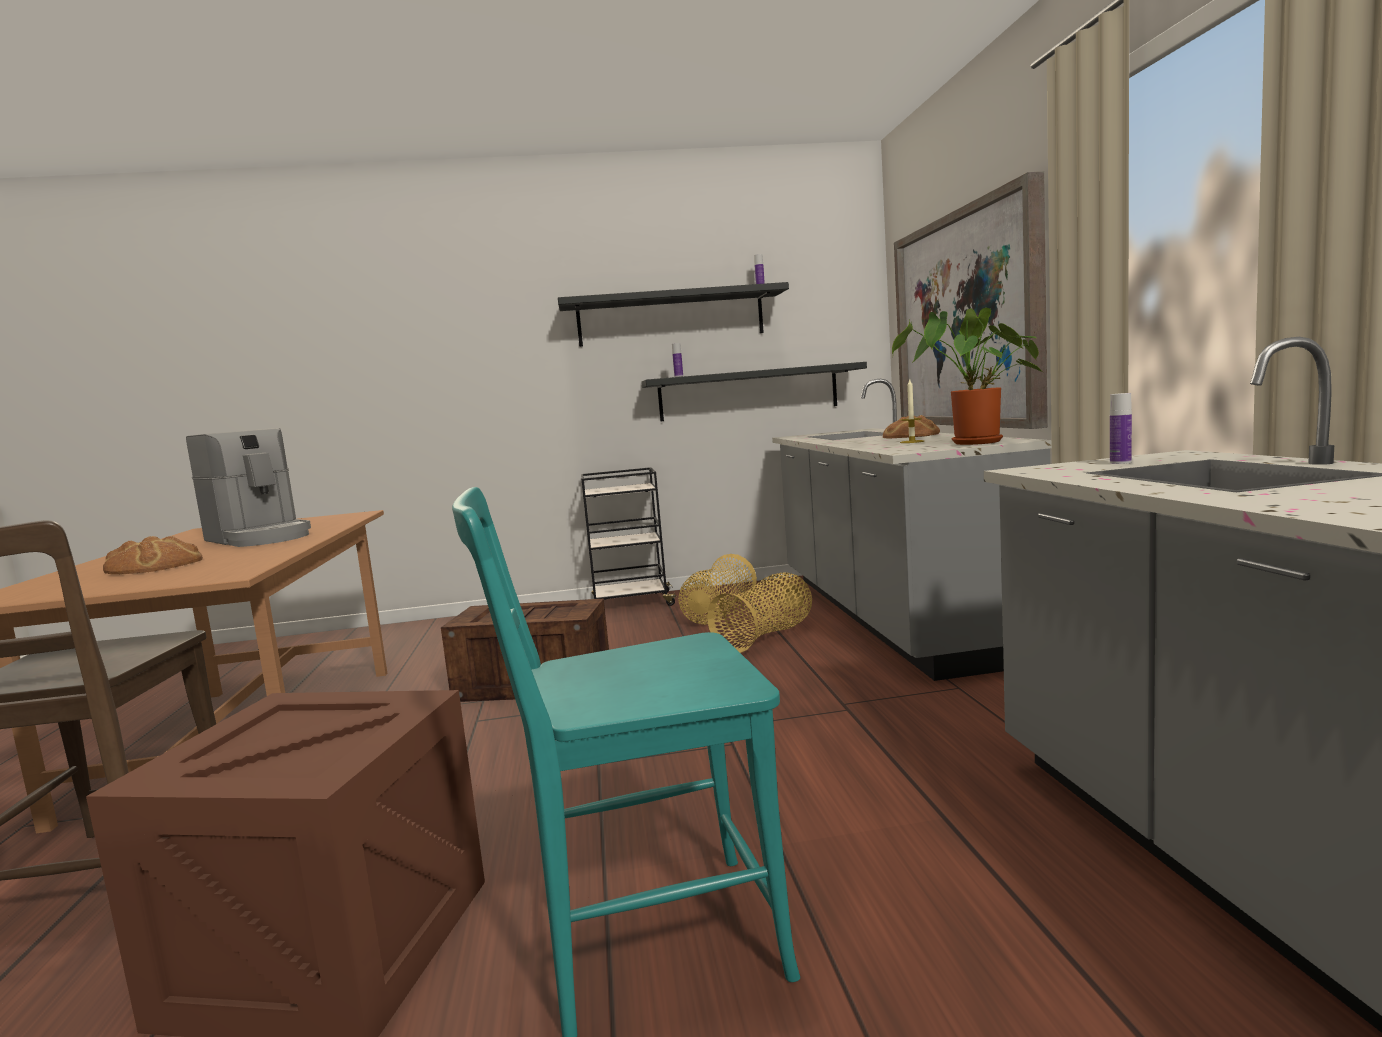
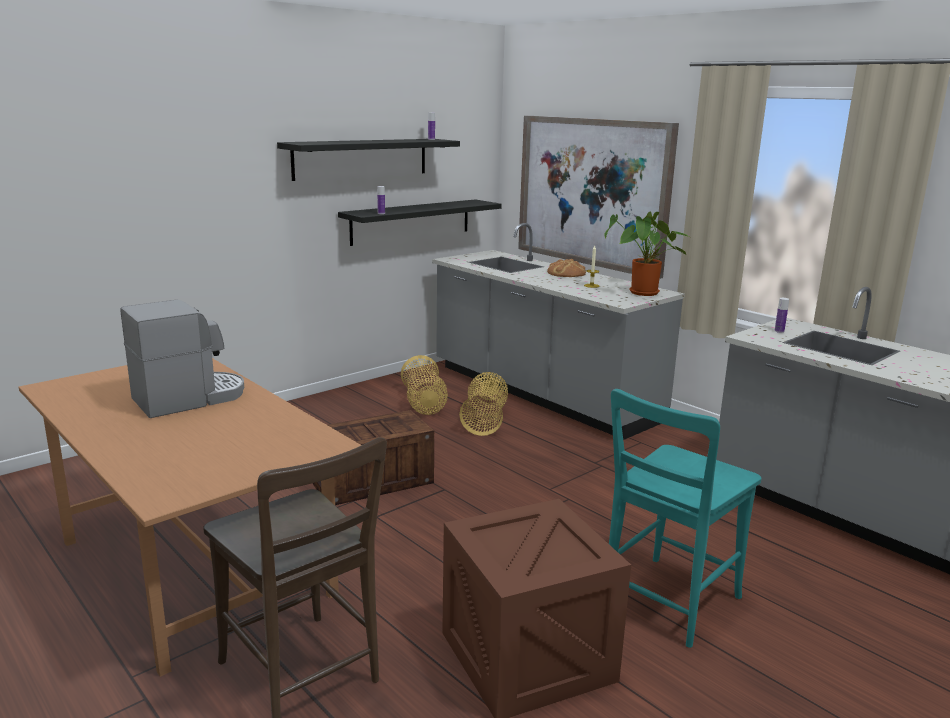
camera: 35 degrees left, 10 degrees up
(155, 566) = (202, 442): bread -> none
(260, 538) = (189, 398): coffee machine -> coffee machine turned 45 degrees counterclockwise
(631, 603) = (335, 400): black cart -> none

